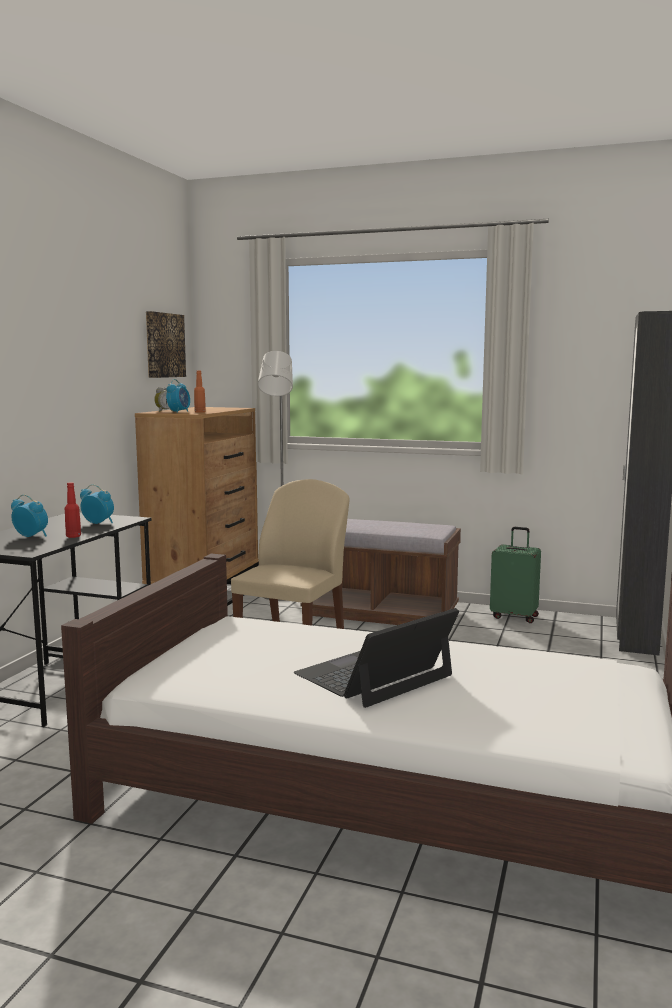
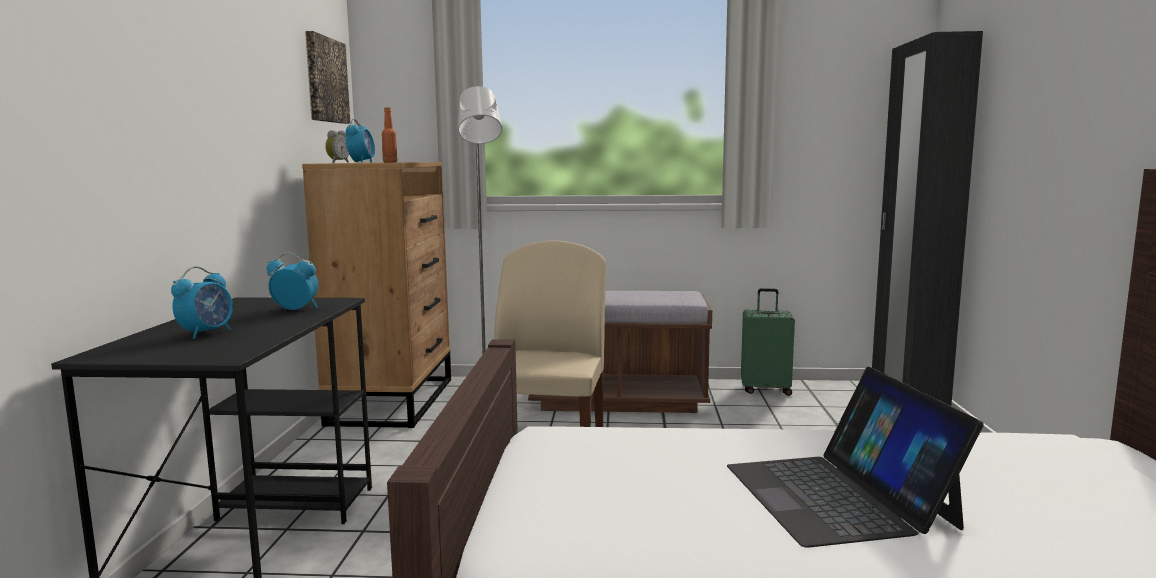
camera: 15 degrees left, 0 degrees up
(31, 536) = (207, 333): alarm clock -> alarm clock turned 105 degrees clockwise
(73, 536) = (277, 329): red bottle -> none
(374, 675) = (838, 495): laptop -> laptop turned 45 degrees counterclockwise

